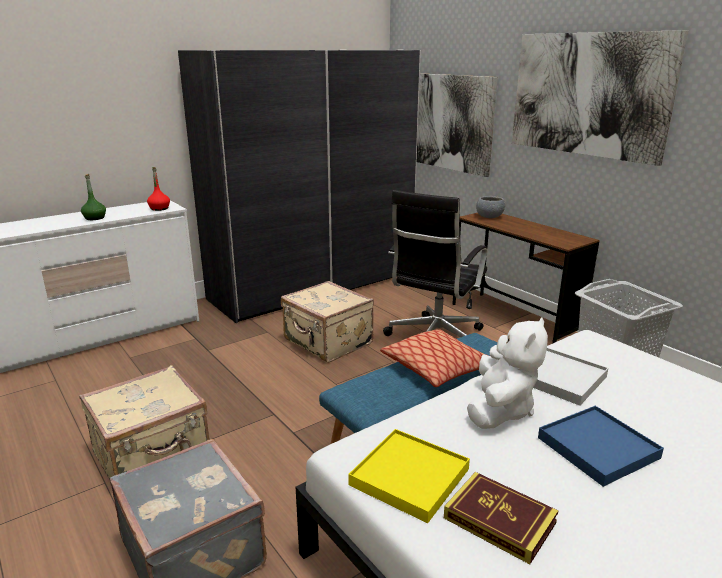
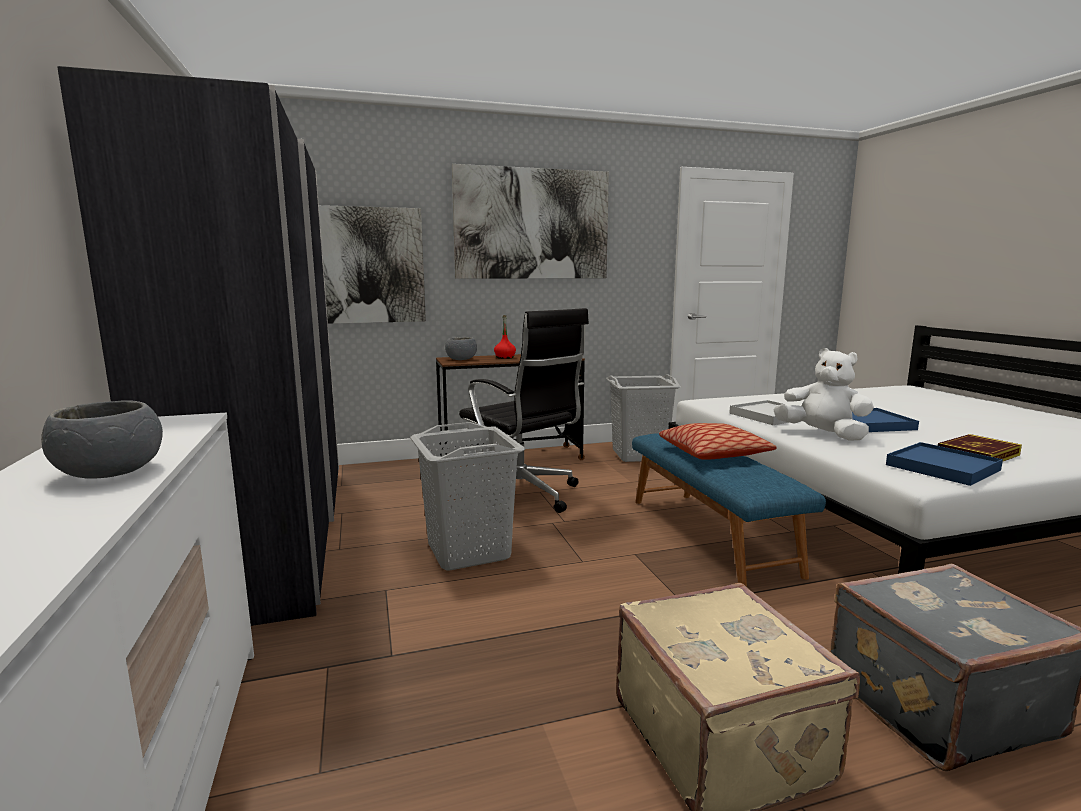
camera: 70 degrees left, 10 degrees down
(94, 218) = (111, 472): green bottle -> grey bowl
(159, 208) = (173, 425): red bottle -> red bottle (505, 357)
(327, 342) = (469, 551): beige suitcase -> grey laundry basket
(409, 477) = (942, 467): yellow tray -> blue tray

